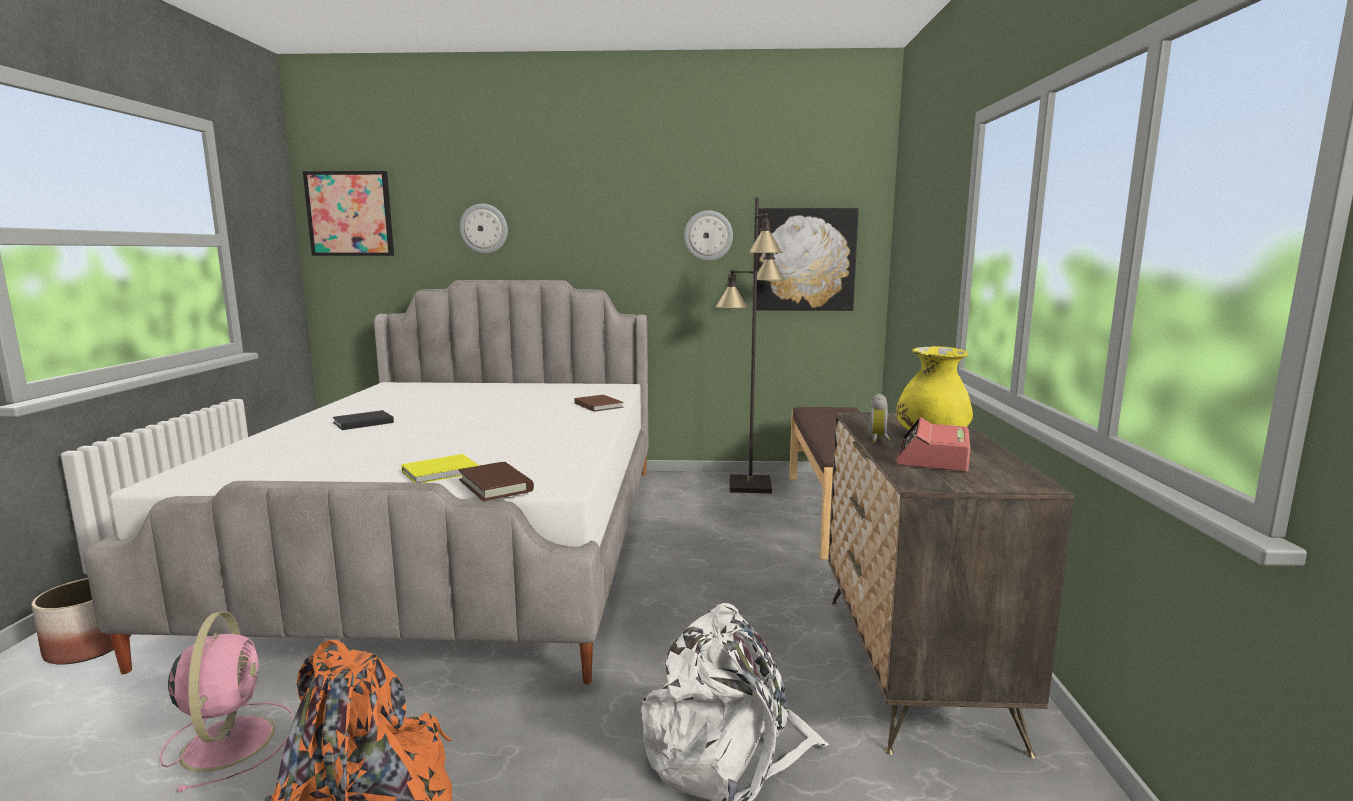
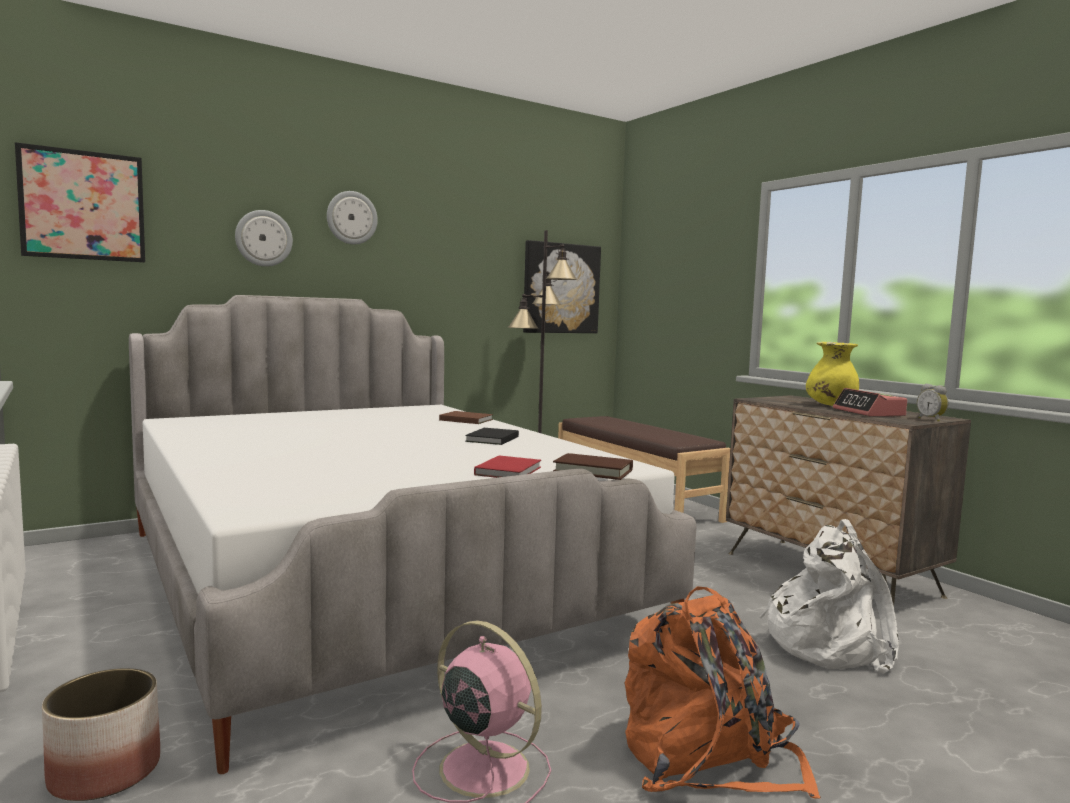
camera: 35 degrees left, 5 degrees down
(361, 423) = (276, 450): black book -> black book (491, 439)
(442, 472) = (510, 471): yellow book -> red book
(708, 235) = (486, 262): wall clock -> wall clock (351, 218)
(879, 439) = (812, 408): alarm clock -> alarm clock (932, 419)

